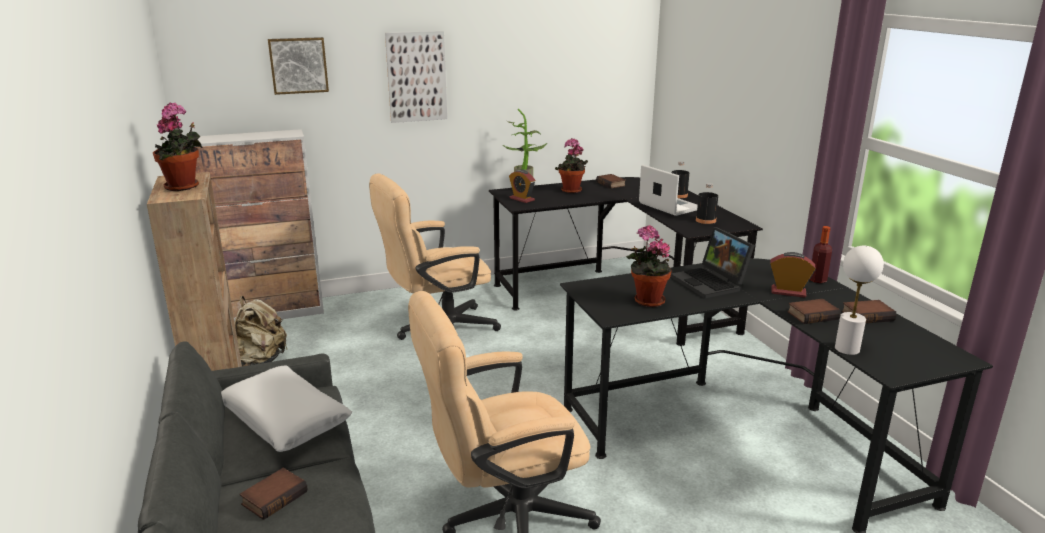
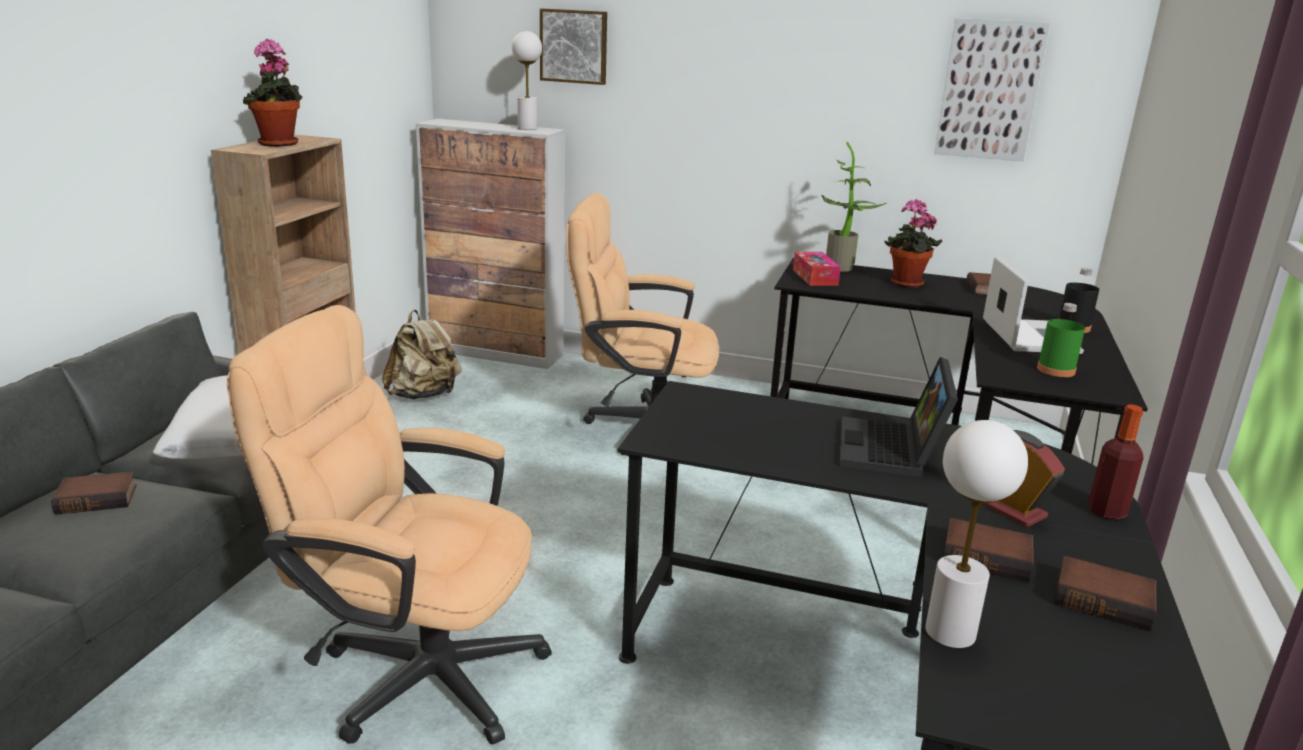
camera: 35 degrees right, 0 degrees up
(276, 133) = (527, 128): none -> white table lamp
(416, 77) = (722, 79): picture -> picture (989, 90)
(522, 199) = (815, 277): alarm clock -> tissue box
(646, 301) = (741, 439): potted plant -> none
(705, 220) = (1056, 370): black bottle -> green bottle

